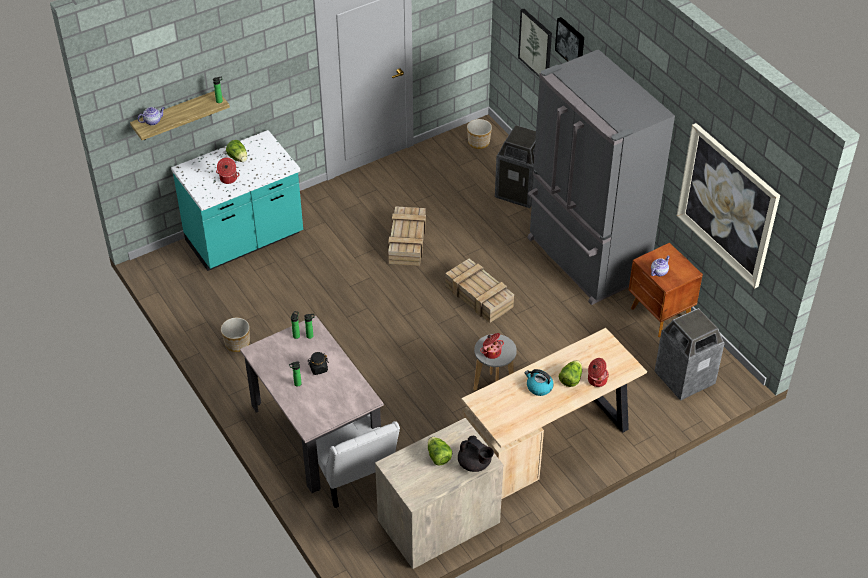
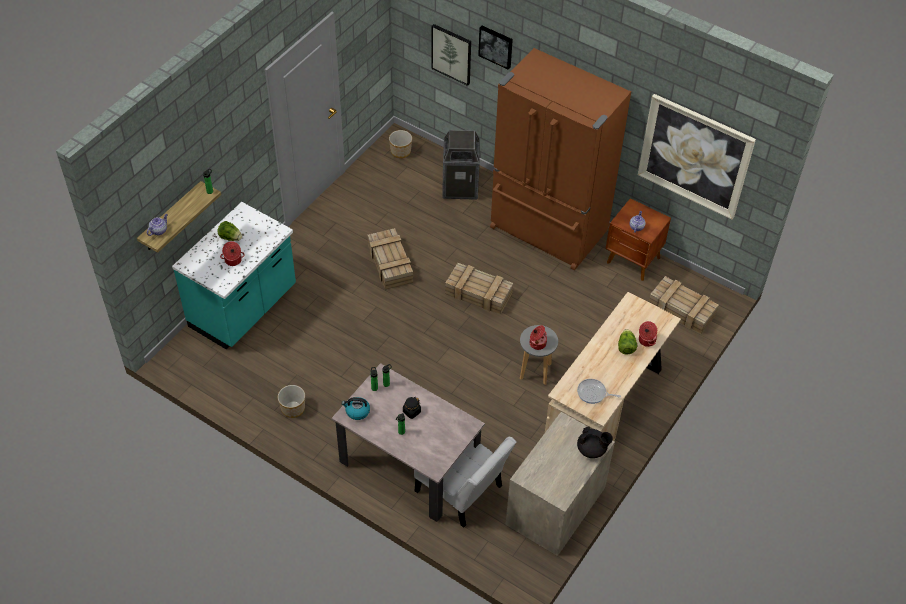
camera: 25 degrees left, 5 degrees up
(438, 457) = (559, 454): lettuce -> none
(509, 411) = (593, 393): none -> frying pan
(539, 387) = (604, 363): kettle -> kettle (357, 411)
(585, 259) = (547, 231): grey fridge -> brown fridge
(684, 378) = (680, 310): trash can -> crate

